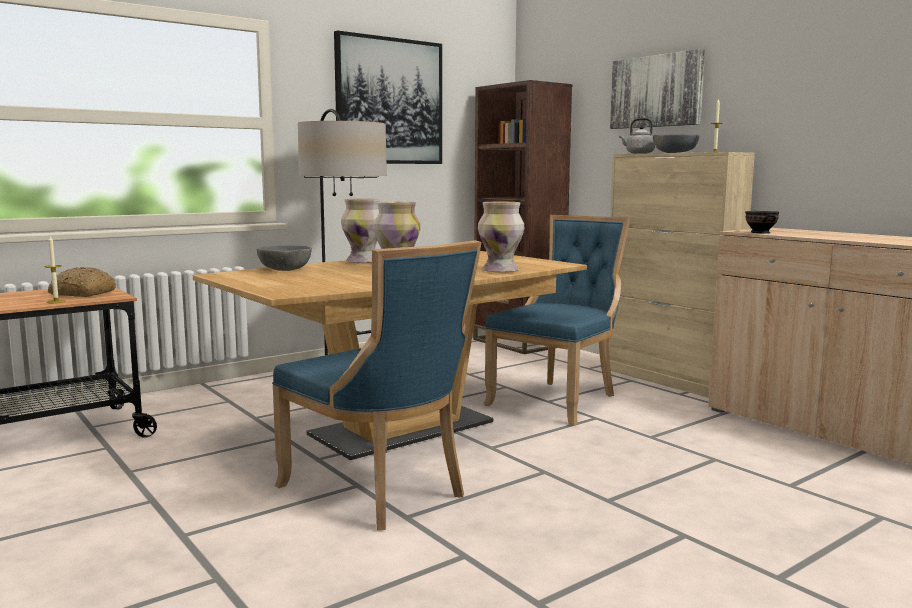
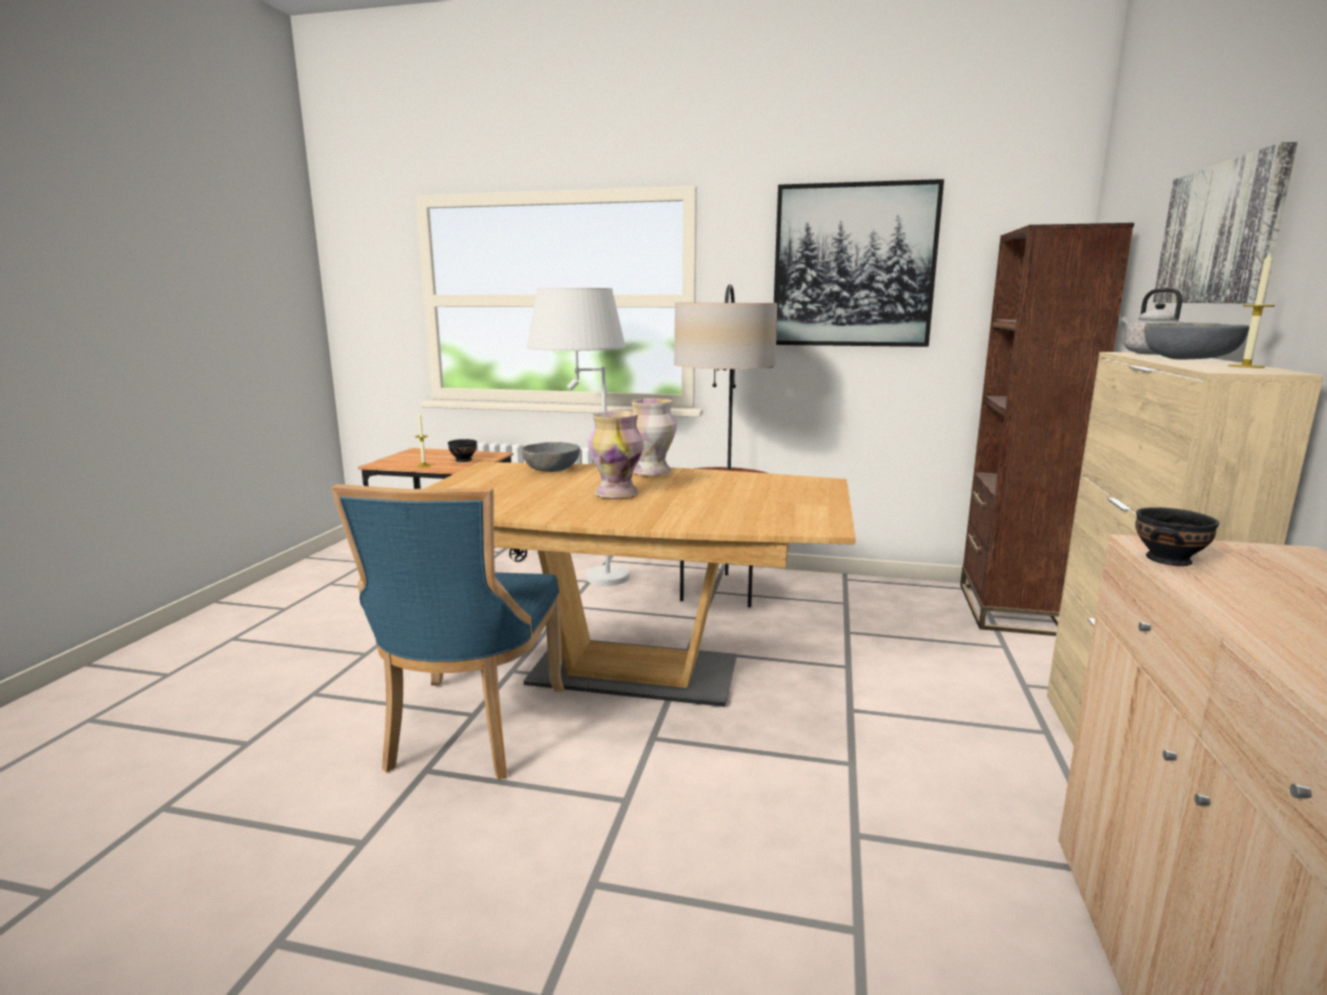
camera: 50 degrees right, 5 degrees up
(82, 293) = (462, 460): bread -> black bowl
(222, 401) = (583, 580): none -> white floor lamp
(500, 270) = (703, 520): vase -> none
(558, 400) = (865, 714): blue chair -> none

